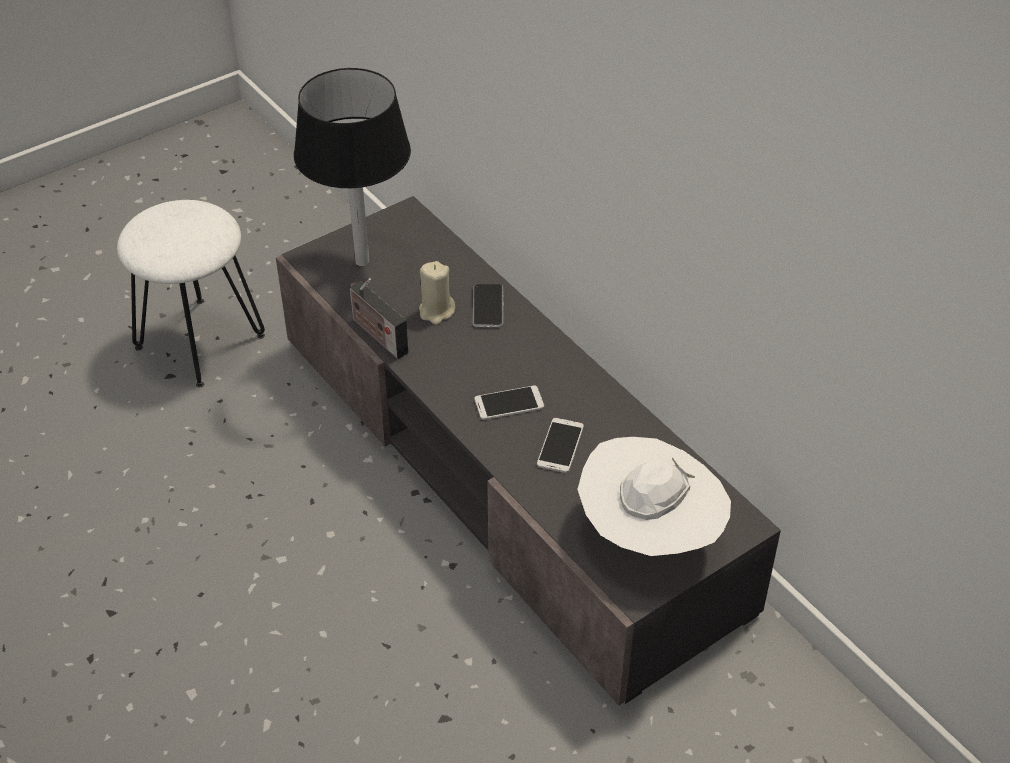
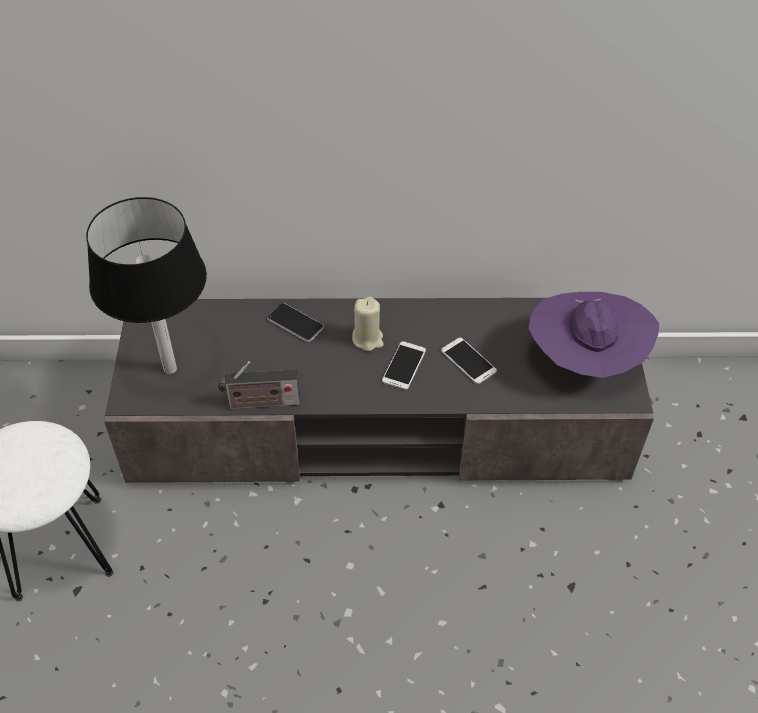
camera: 55 degrees left, 5 degrees up
(436, 311) = (271, 354): beige candle -> beige candle (368, 339)
(649, 534) = (584, 361): white hat -> purple hat

